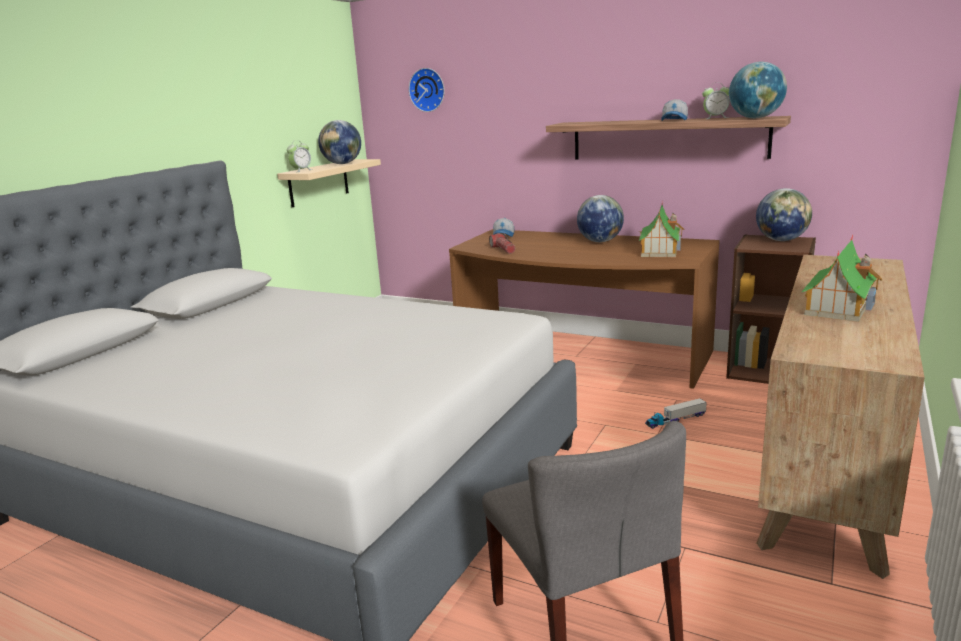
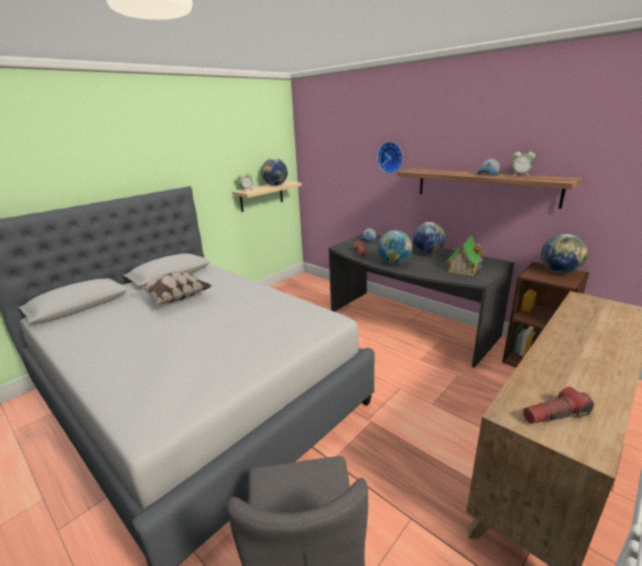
camera: 15 degrees right, 5 degrees up
(246, 326) = (175, 298): none -> pillow
(428, 90) = (332, 139): wall clock -> wall clock (391, 157)
(579, 355) = (407, 325): brown desk -> grey desk
(675, 420) = (450, 394): toy truck -> none
(755, 118) = (550, 179): globe -> globe (394, 263)
(838, 307) = (571, 361): toy house -> none
(845, 346) = (555, 415): none -> flashlight

